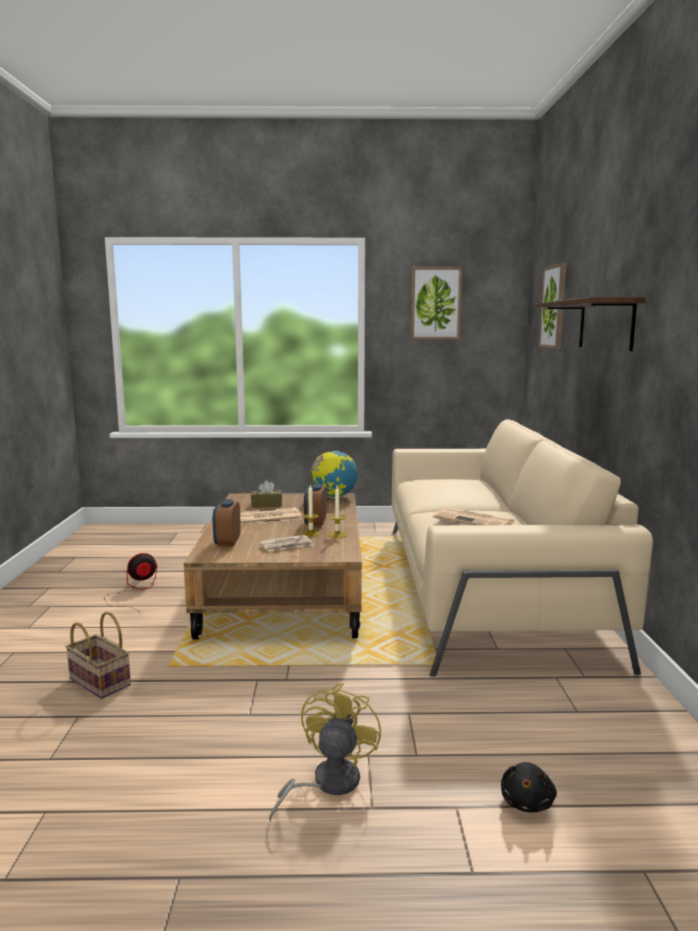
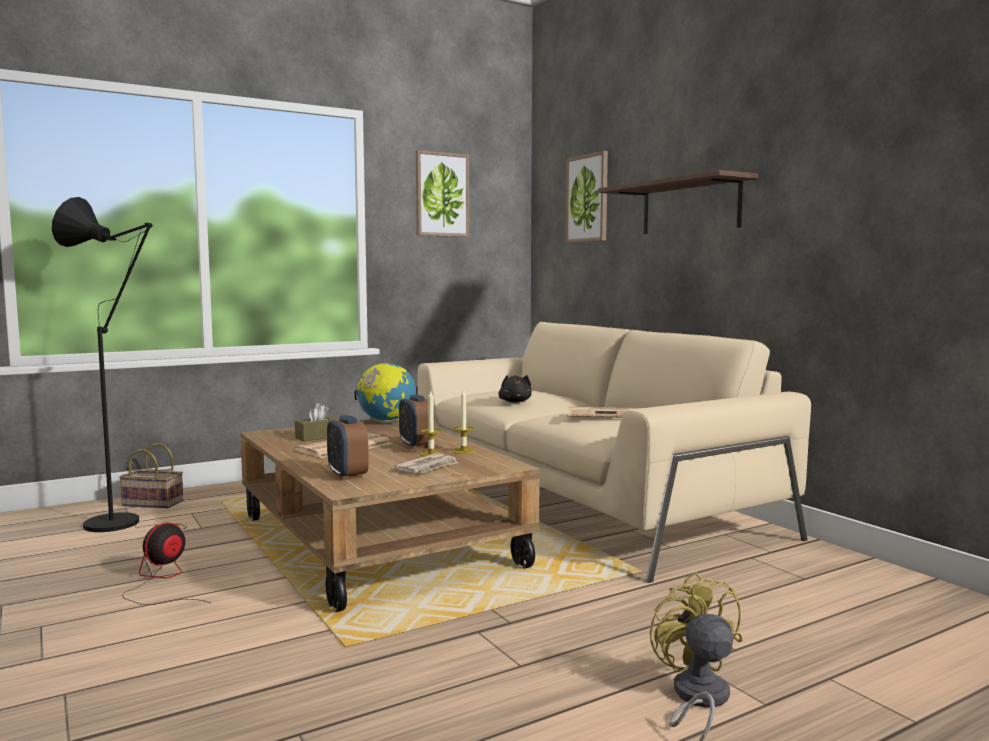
camera: 30 degrees left, 5 degrees down
(97, 682) = (267, 690): basket -> basket (151, 503)
(162, 544) = (122, 524): none -> black floor lamp
(527, 802) = (872, 655): black plush toy -> black plush toy (515, 402)

